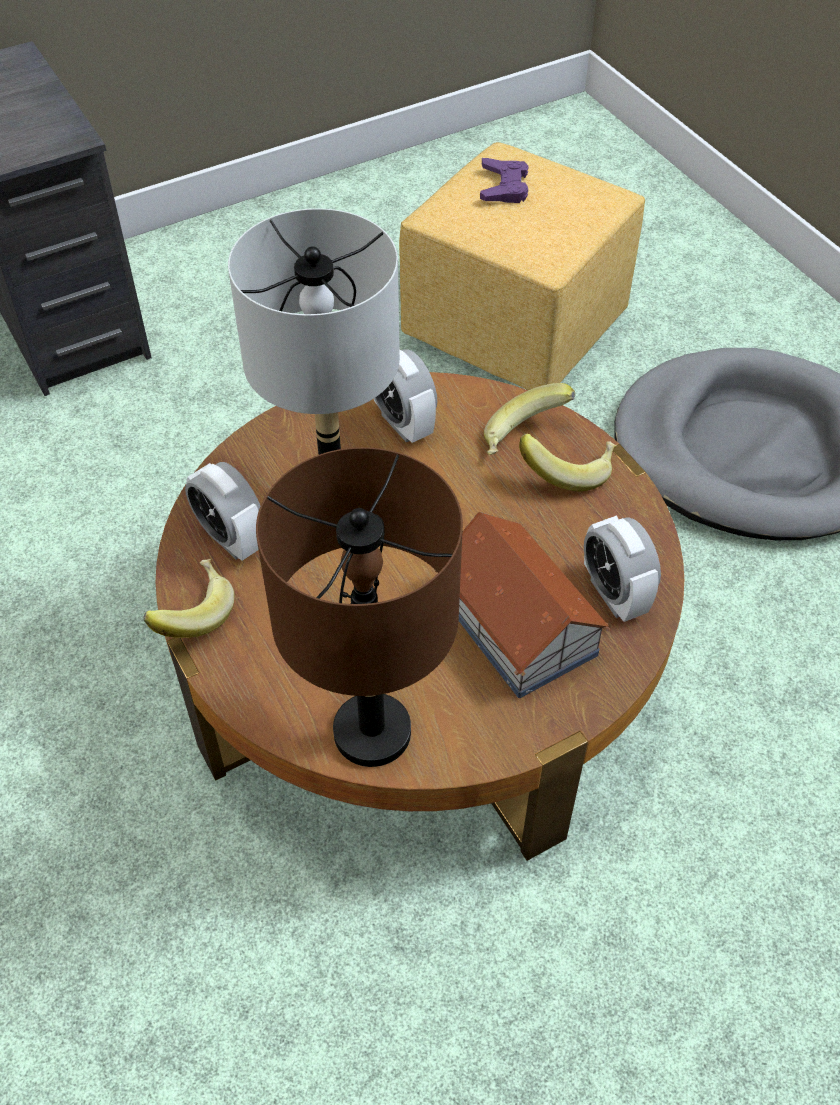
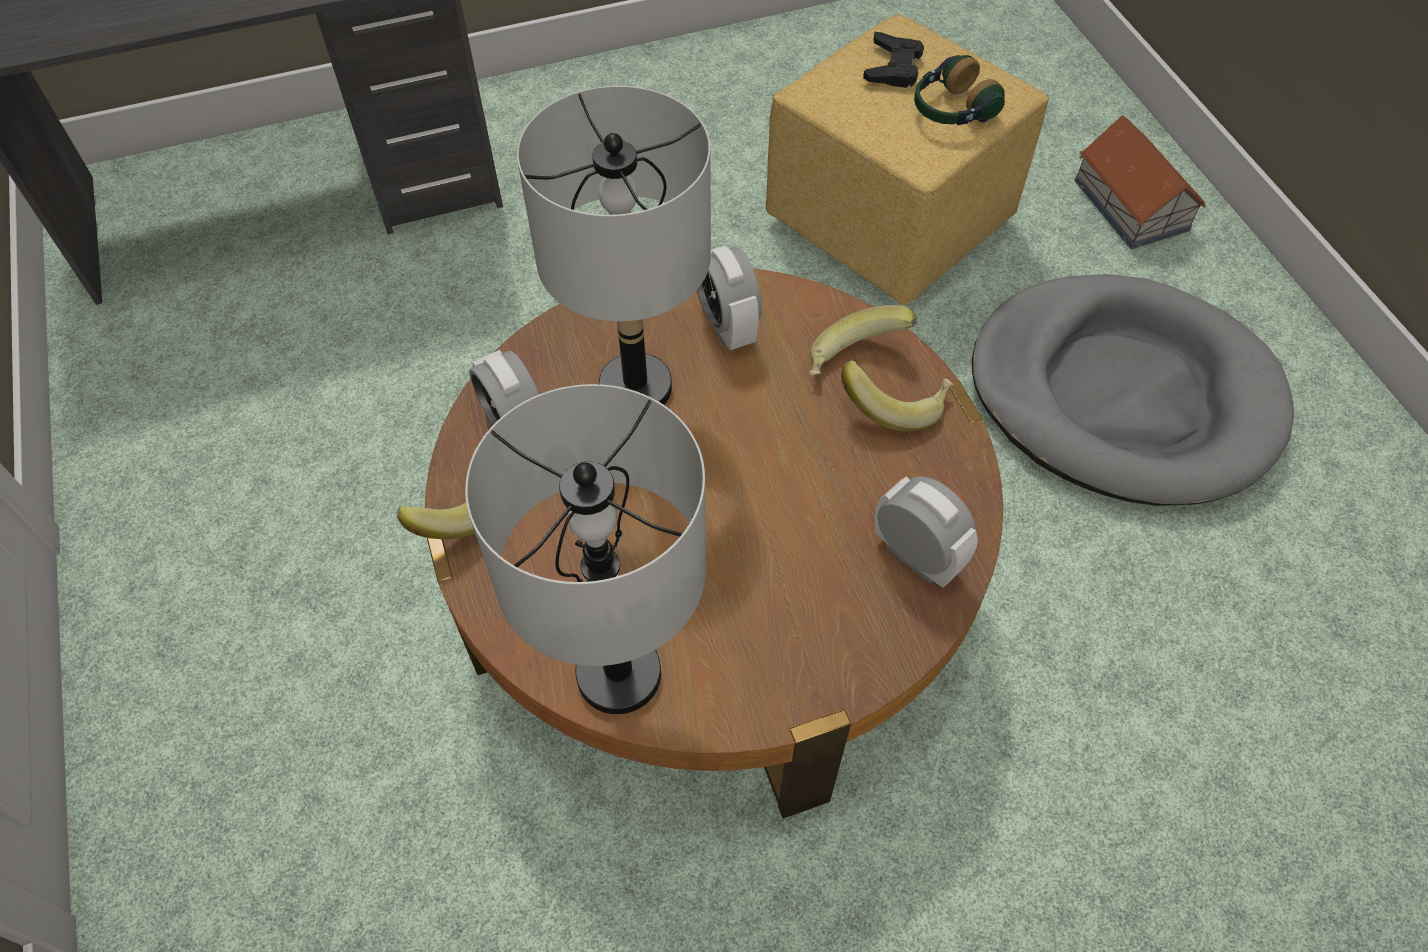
camera: 10 degrees right, 5 degrees up
(371, 732) = (618, 674): brown table lamp -> grey table lamp
(504, 187) = (893, 67): purple game controller -> black game controller
(517, 625) = (801, 576): toy house -> toy house (1131, 206)
(563, 218) = (951, 111): none -> headphones
(614, 594) = (916, 557): alarm clock -> alarm clock turned 150 degrees clockwise

